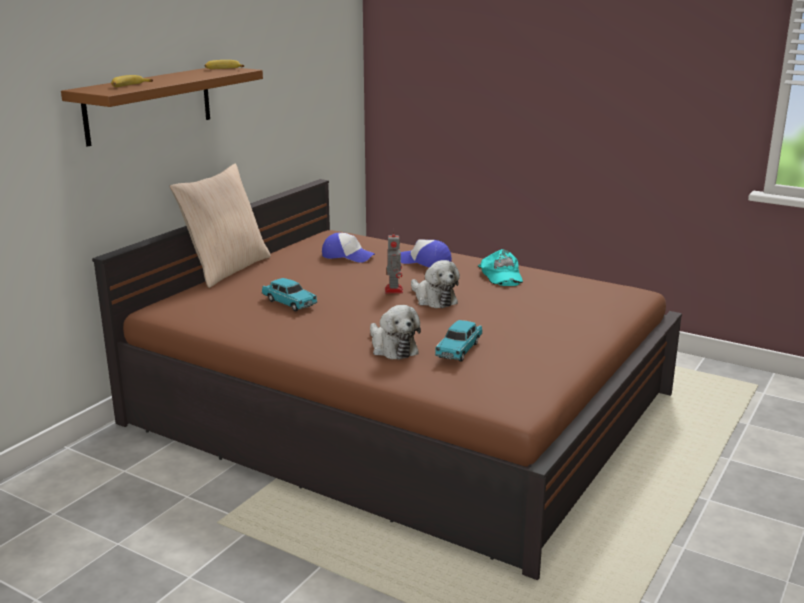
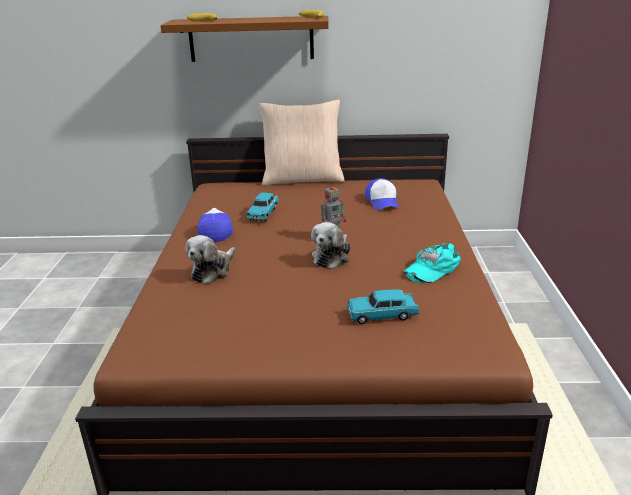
camera: 60 degrees right, 5 degrees up
(425, 262) = (414, 230): cap -> cap (215, 231)
(459, 350) = (227, 297): turquoise toy car -> turquoise toy car (382, 315)

